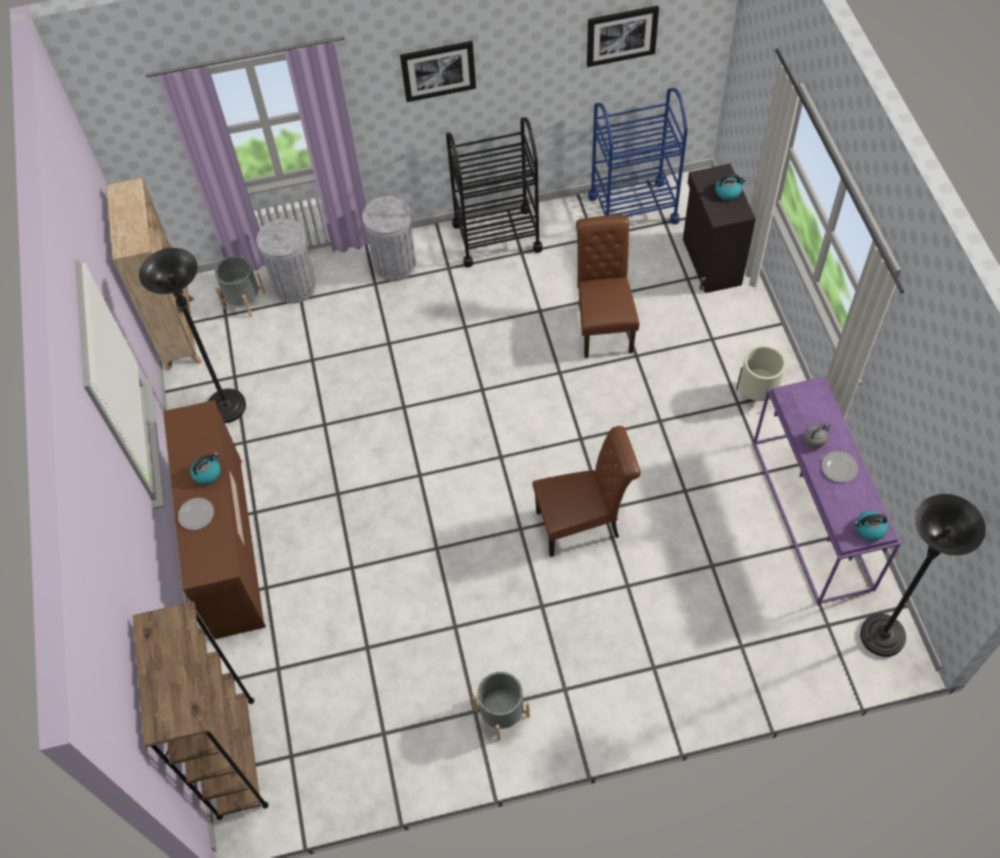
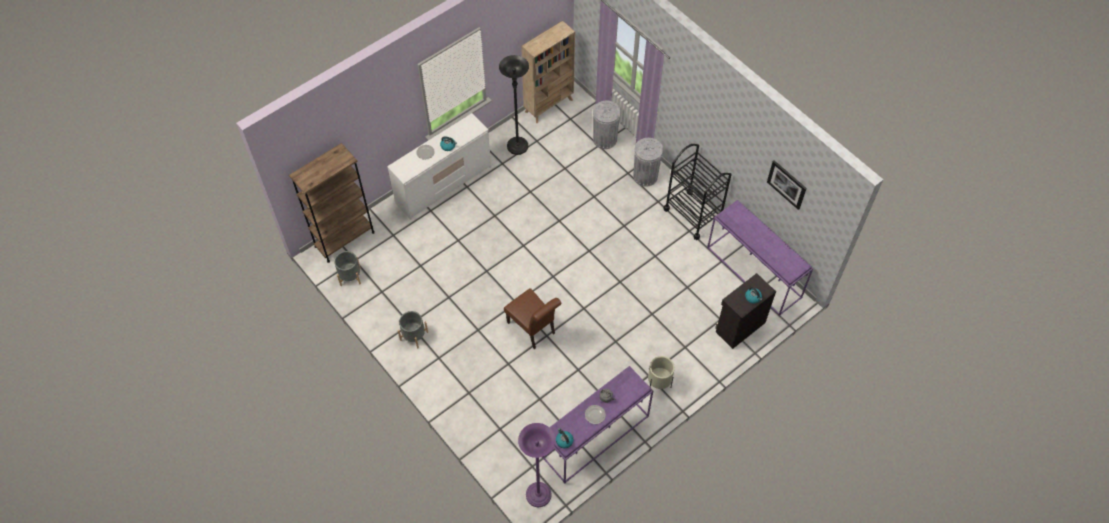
camera: 60 degrees right, 0 degrees up
(229, 546) = (444, 185): brown dresser -> white dresser
(244, 300) = (583, 122): grey planter -> grey planter (350, 276)
(438, 70) = (706, 113): picture -> none
(603, 324) = (663, 290): brown chair -> none
(633, 209) = (754, 272): blue cart -> purple console table
(882, 636) = (538, 495): black floor lamp -> purple floor lamp

